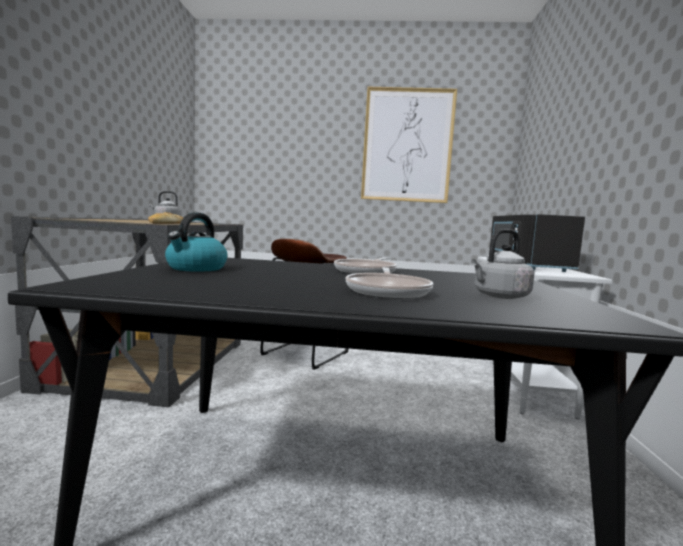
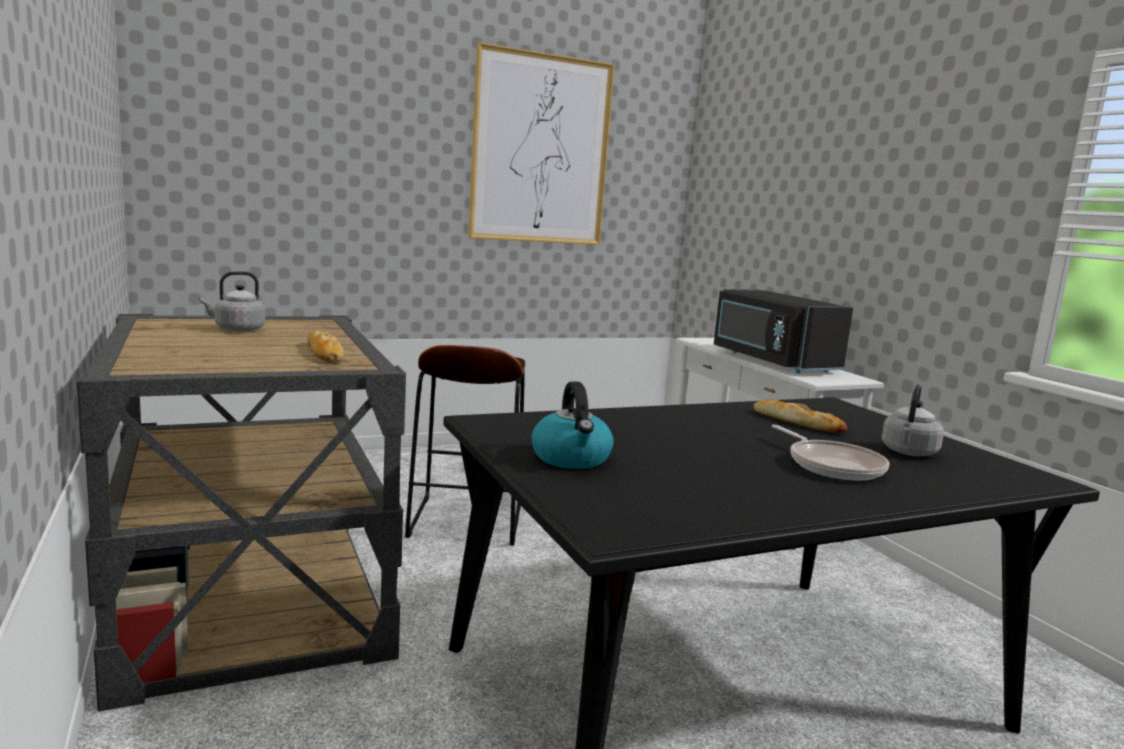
camera: 30 degrees left, 5 degrees up
(366, 271) = (715, 421): frying pan -> none
(439, 278) = (797, 422): none -> bread

